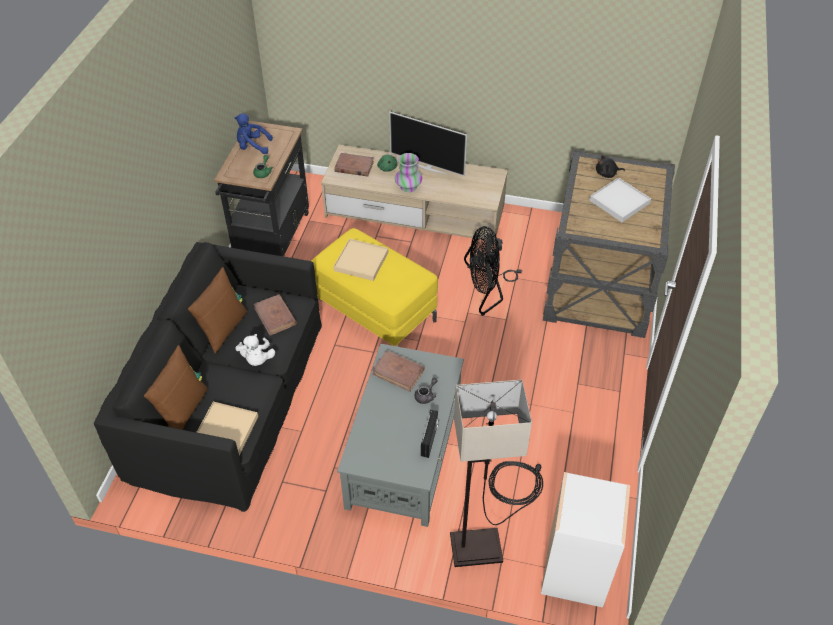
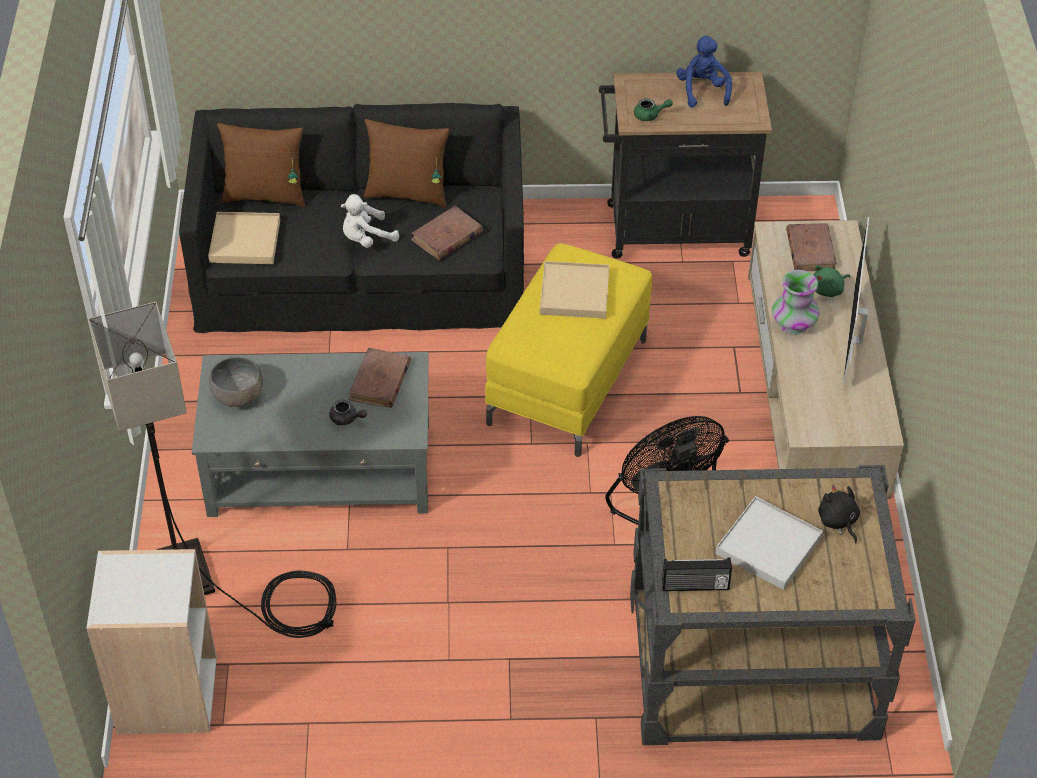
camera: 75 degrees right, 0 degrees up
(385, 454) = (238, 396): none -> grey bowl
(430, 440) = (271, 437): radio -> radio (695, 586)

